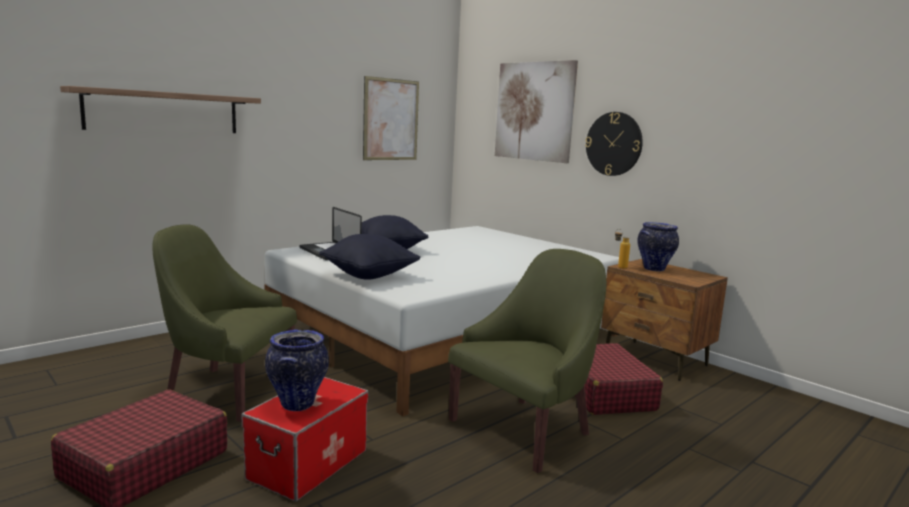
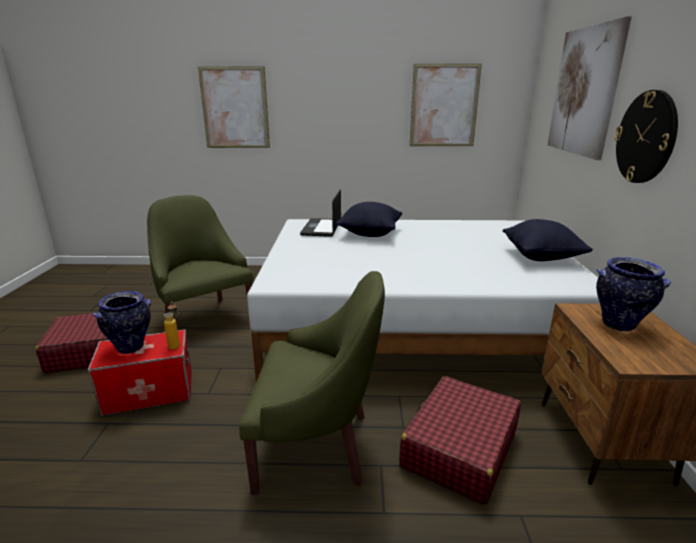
camera: 45 degrees right, 10 degrees up
(163, 112) = (235, 108): shelf -> picture
(369, 276) = (294, 257): black pillow -> black pillow (541, 257)
(619, 267) = (569, 308): bottle -> bottle (176, 344)

